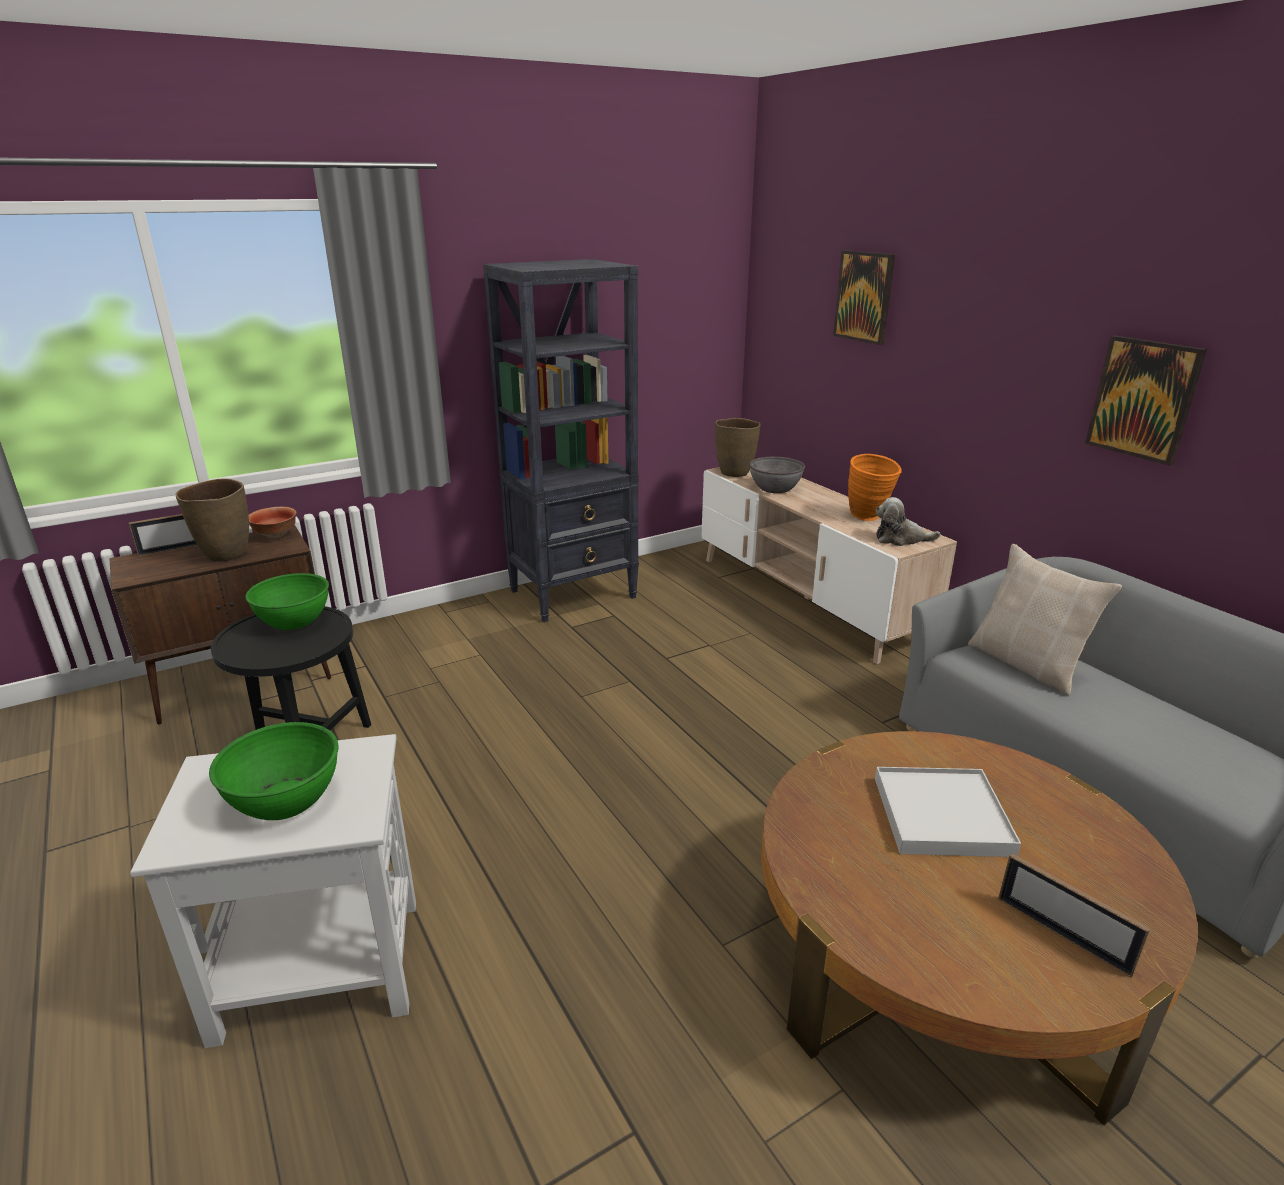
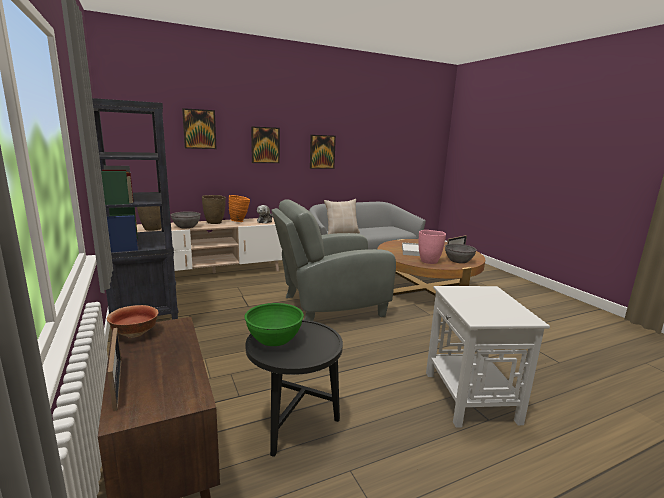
camera: 85 degrees left, 10 degrees down
(226, 555) = (168, 352): brown vase -> brown vase (215, 222)
(285, 799) = (487, 301): green bowl -> none
(702, 753) = (329, 306): none -> grey armchair
(833, 833) = (428, 261): none -> pink vase
(897, 919) = (458, 260): none -> grey bowl
(982, 350) = (265, 145): none -> picture

